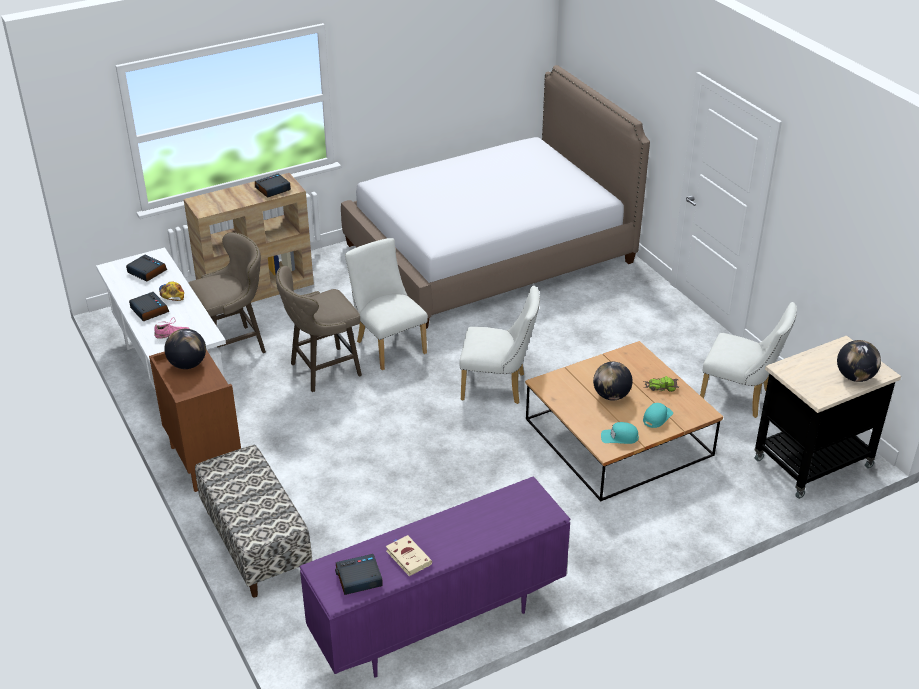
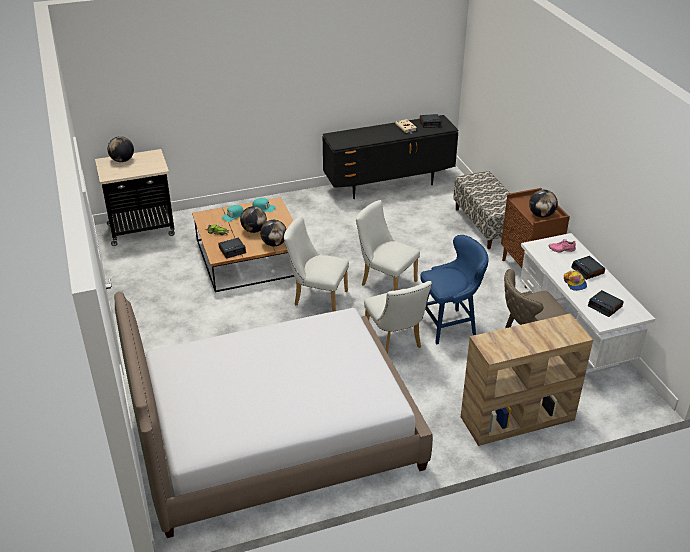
camera: 170 degrees left, 0 degrees up
(272, 189) = (504, 341): alarm clock -> alarm clock (232, 250)
(322, 370) = (450, 325): beige stool -> blue stool
(438, 624) = (389, 185): purple dresser -> black dresser
(571, 377) = (274, 244): none -> globe
(740, 398) = (150, 271): white chair -> white chair (385, 282)

